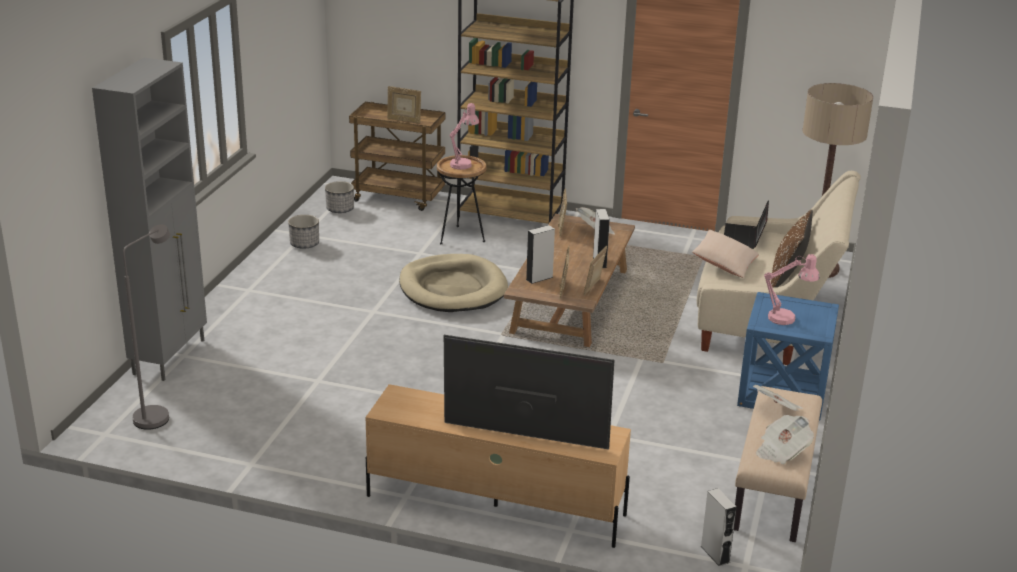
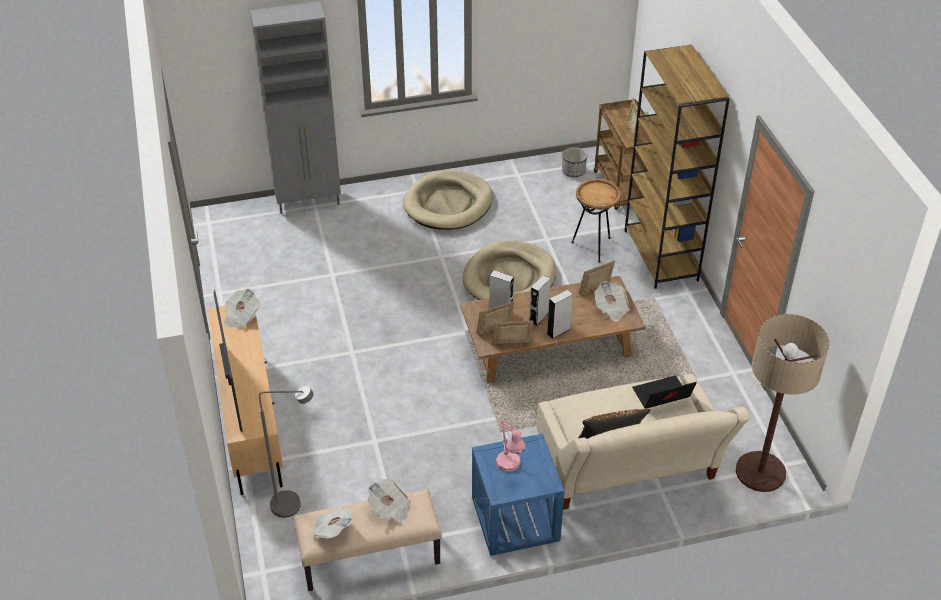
camera: 60 degrees right, 15 degrees up
(158, 414) = (243, 231): grey floor lamp -> grey floor lamp (294, 505)
(296, 281) = (448, 204): none -> beige dog bed
(304, 244) = (504, 181): planter -> none
(408, 399) = (241, 317): none -> newspaper
(463, 163) = (604, 192): pink table lamp -> none
(715, 554) = (266, 550): grey speaker -> grey speaker (538, 317)
(724, 263) = (599, 400): beige pillow -> none

